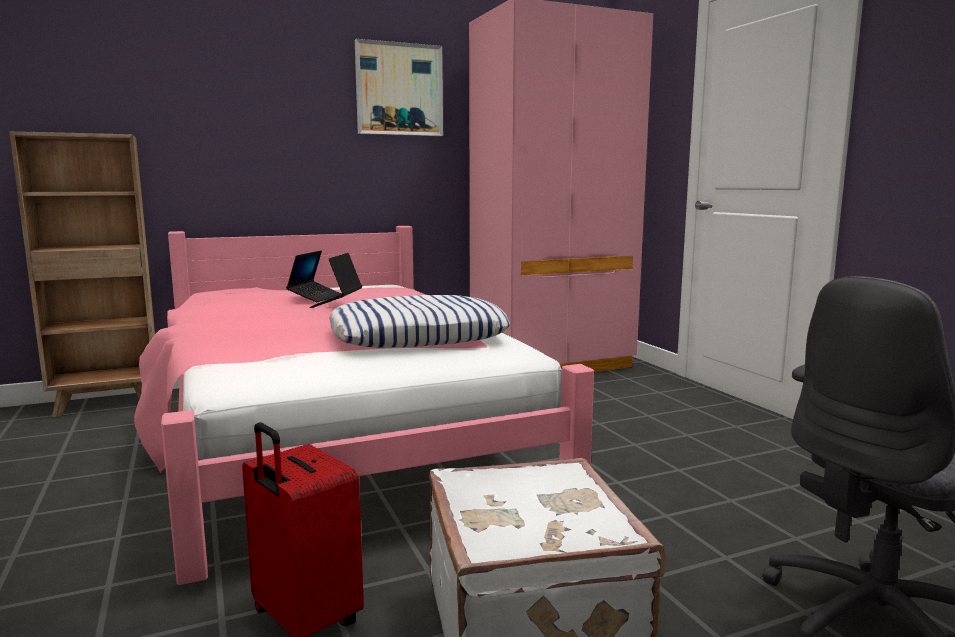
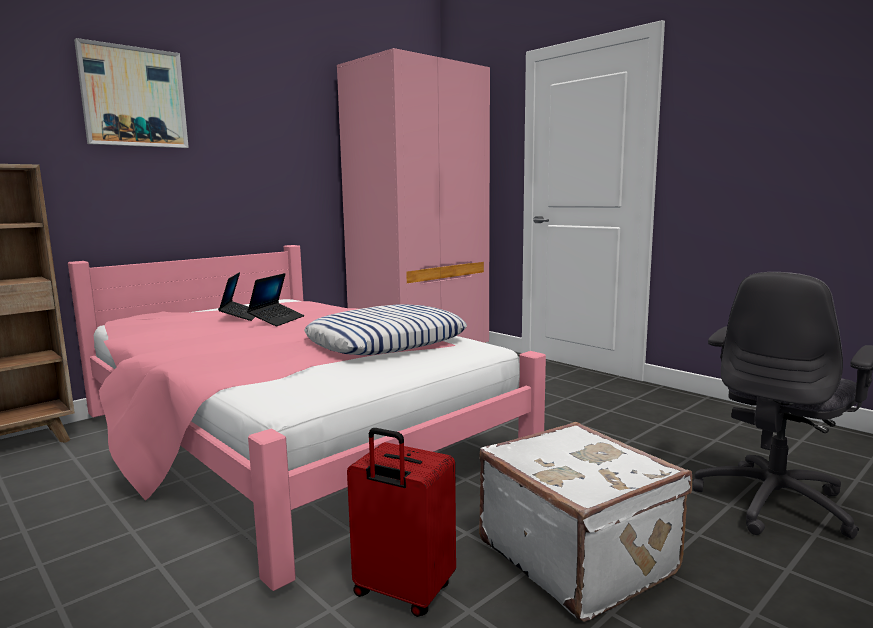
camera: 20 degrees left, 0 degrees up
(337, 303) = (277, 320): laptop -> laptop turned 150 degrees counterclockwise
(399, 89) = (280, 122): picture -> picture (134, 97)

